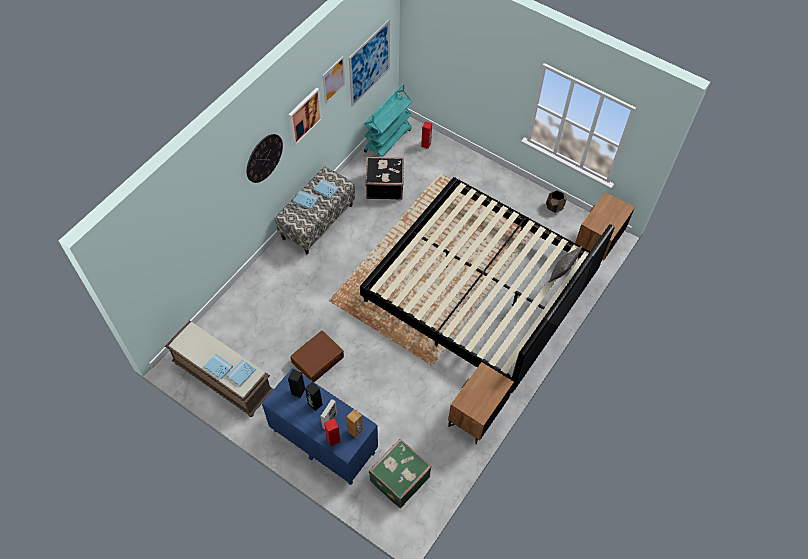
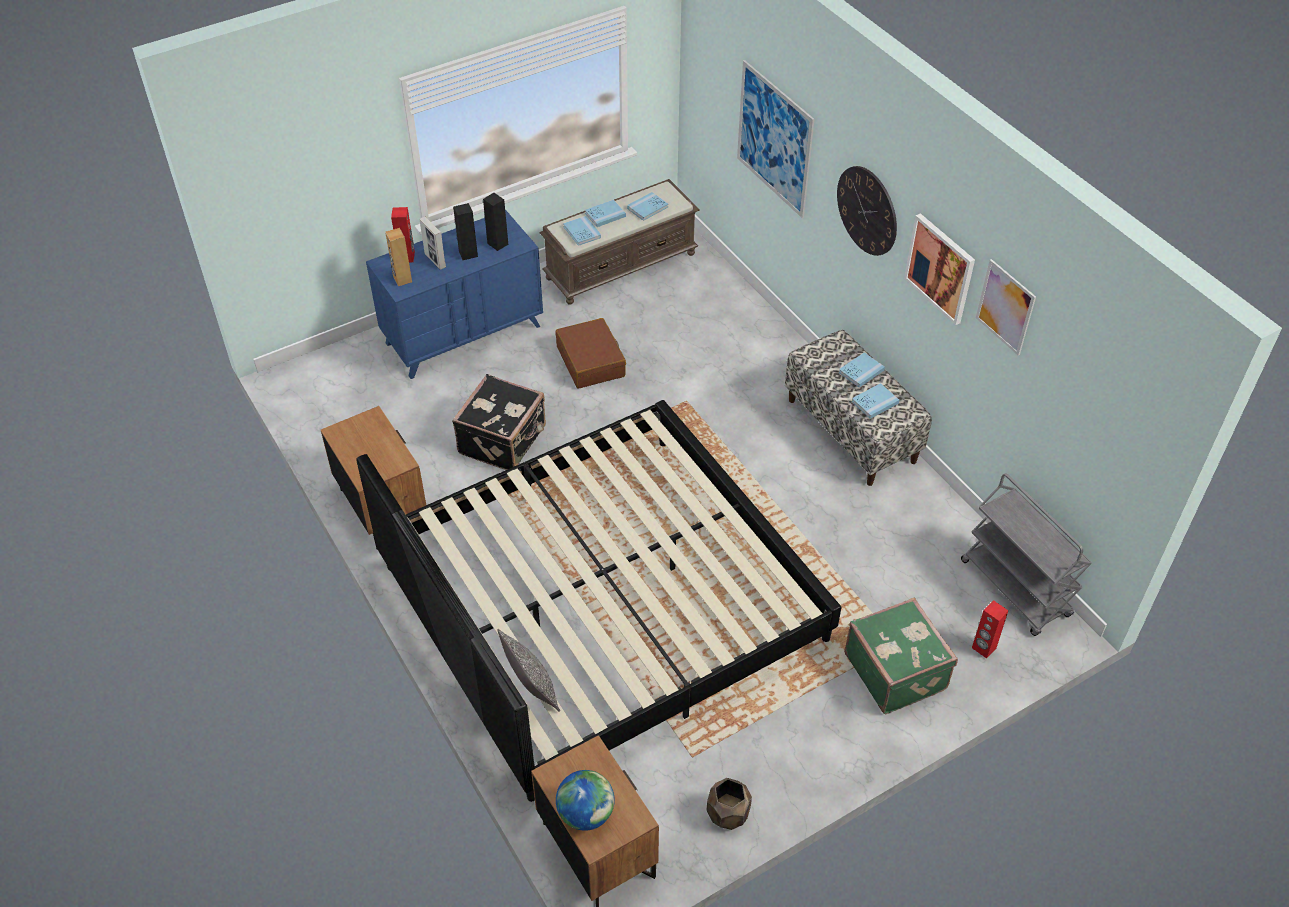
camera: 115 degrees right, 10 degrees down
(202, 345) = (647, 208): none -> blue book
(369, 63) = (1078, 415): picture -> picture (774, 139)
(384, 186) = (897, 545): black suitcase -> black suitcase (504, 440)
(388, 140) = (1016, 589): turquoise cart -> grey cart
(398, 478) = (357, 391): green suitcase -> green suitcase (896, 671)
(616, 215) = (586, 813): none -> globe

